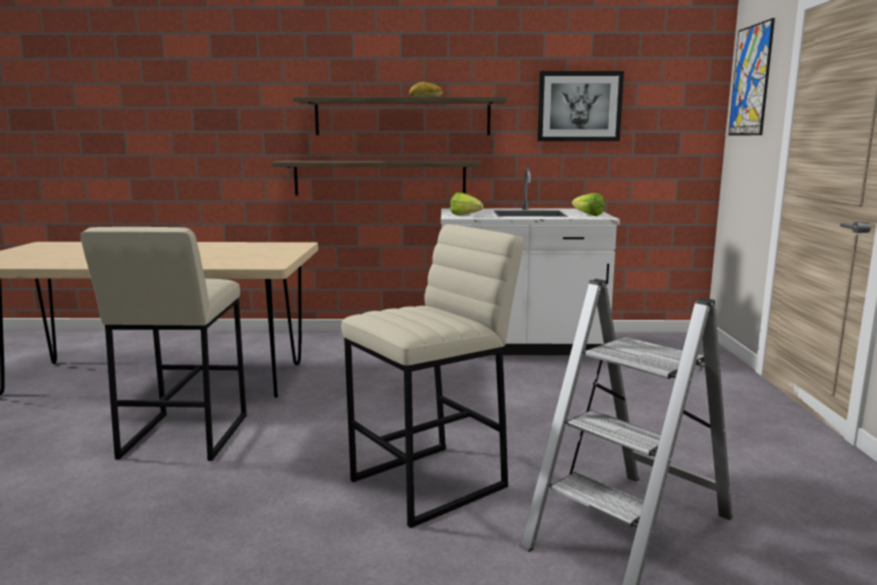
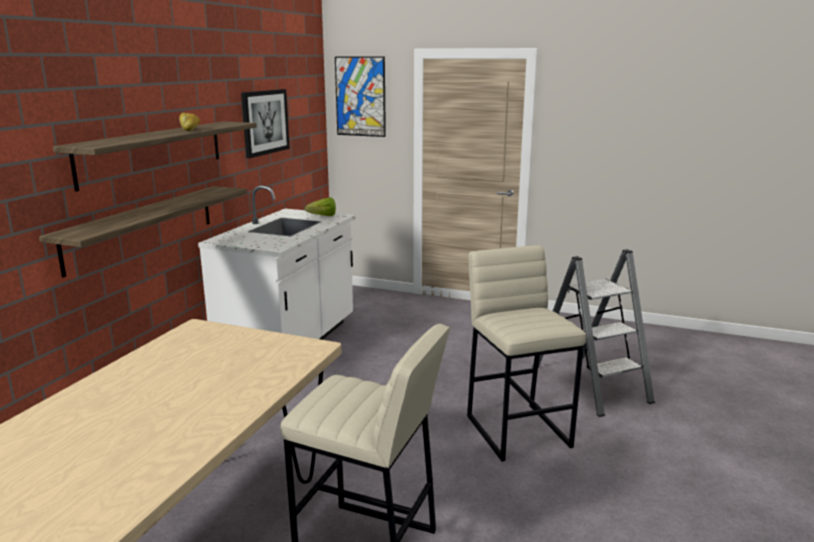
camera: 70 degrees left, 5 degrees up
(467, 216) = (275, 243): lettuce -> none

